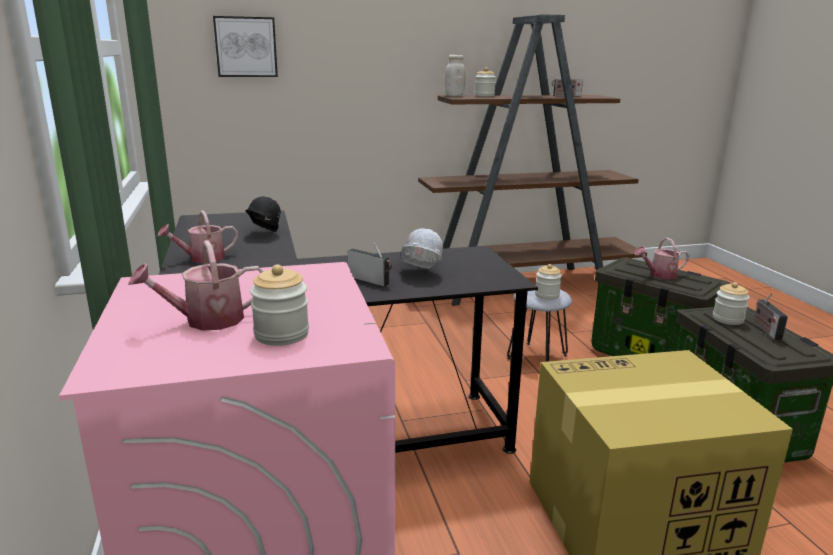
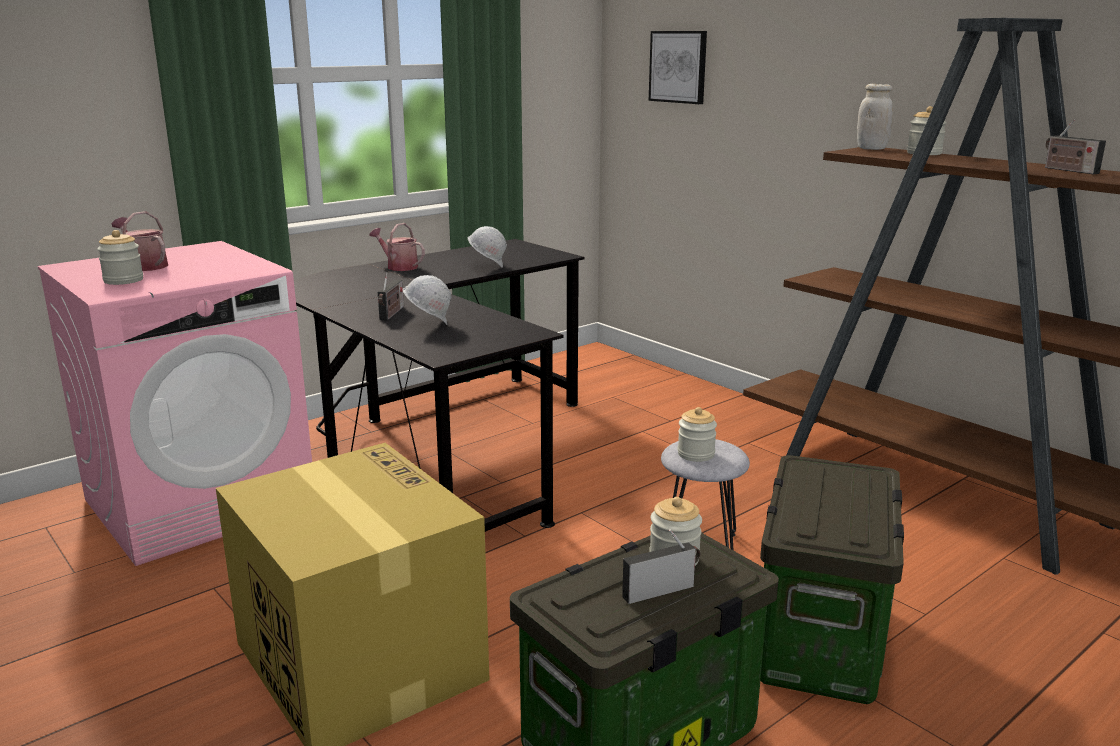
camera: 65 degrees right, 0 degrees up
(263, 235) = (487, 266): black hard hat -> white hard hat
(659, 275) = (826, 498): watering can -> none

